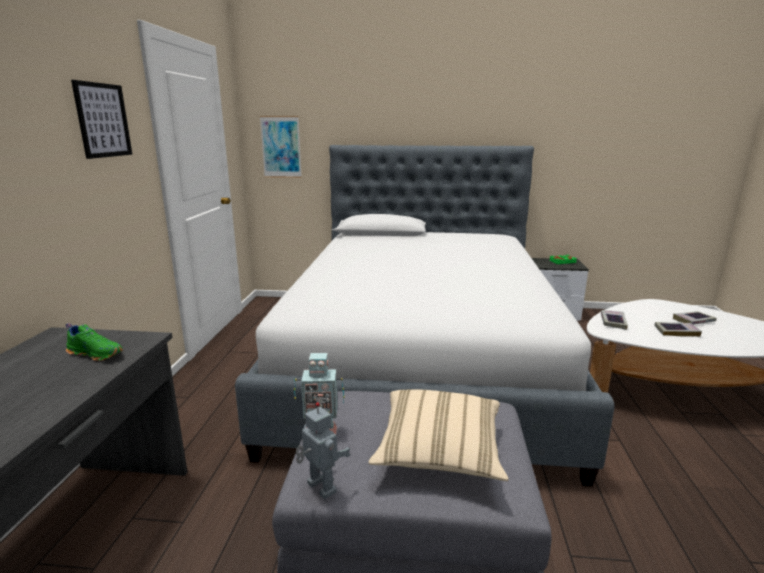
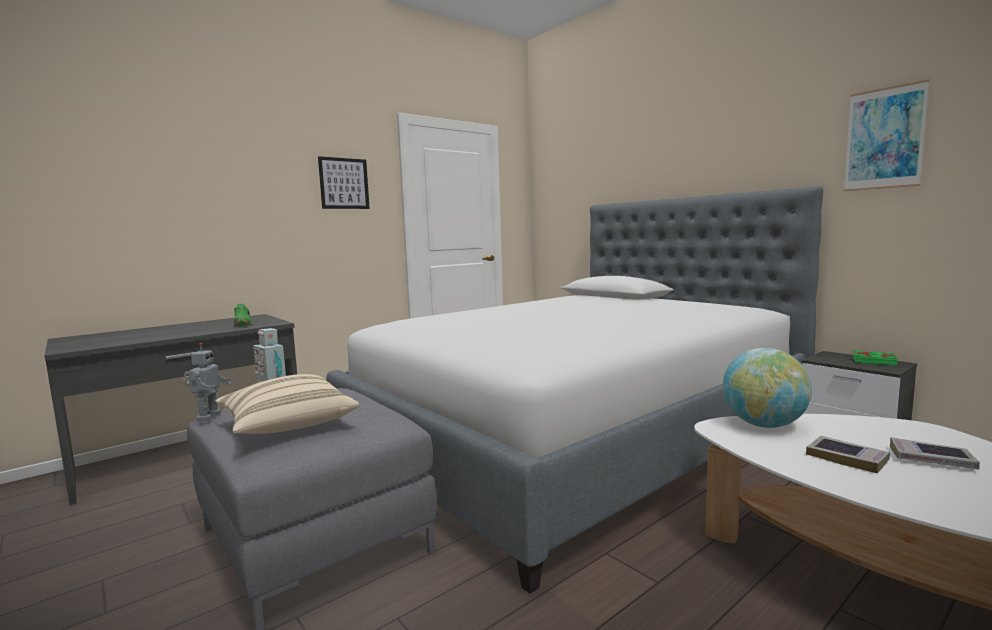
camera: 45 degrees right, 10 degrees down
(281, 147) = (557, 211): picture -> picture (884, 138)
(613, 322) = (763, 425): book -> globe

